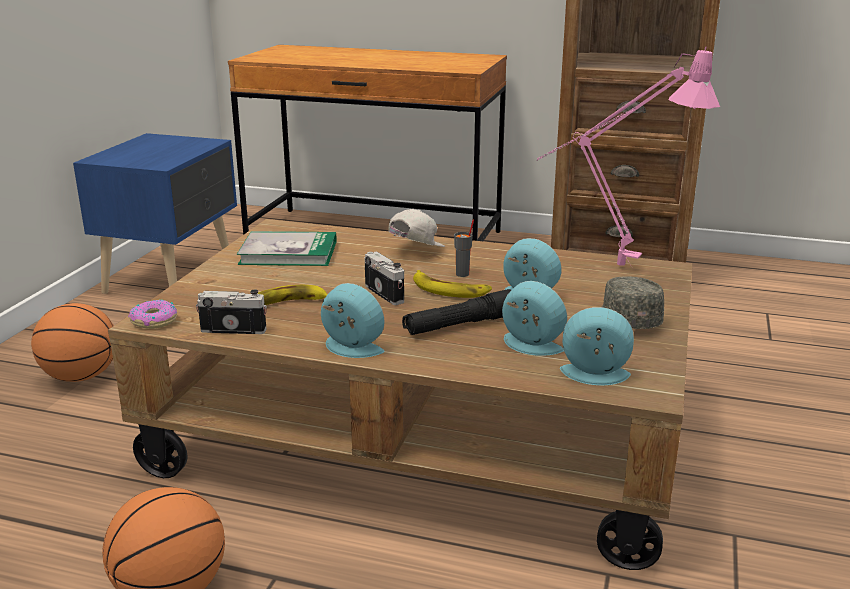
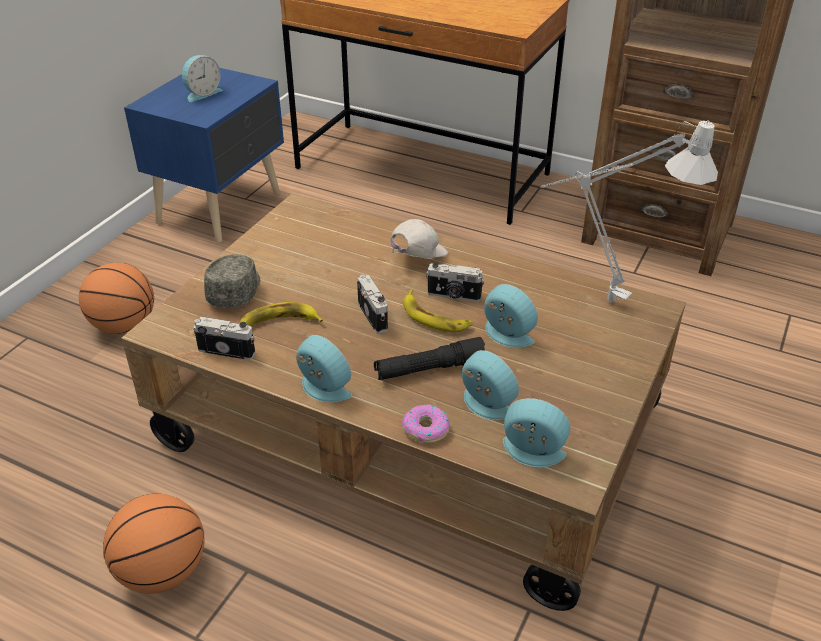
camera: 10 degrees right, 15 degrees up
(154, 321) = (161, 331): donut -> donut (425, 429)
(155, 150) = (202, 93): none -> alarm clock
(288, 253) = (300, 247): book -> none
(463, 274) = (454, 296): grey cup -> camera
(609, 265) = (600, 298): pink table lamp -> grey table lamp
(628, 317) = (592, 376): grey cap -> grey cap (236, 290)

